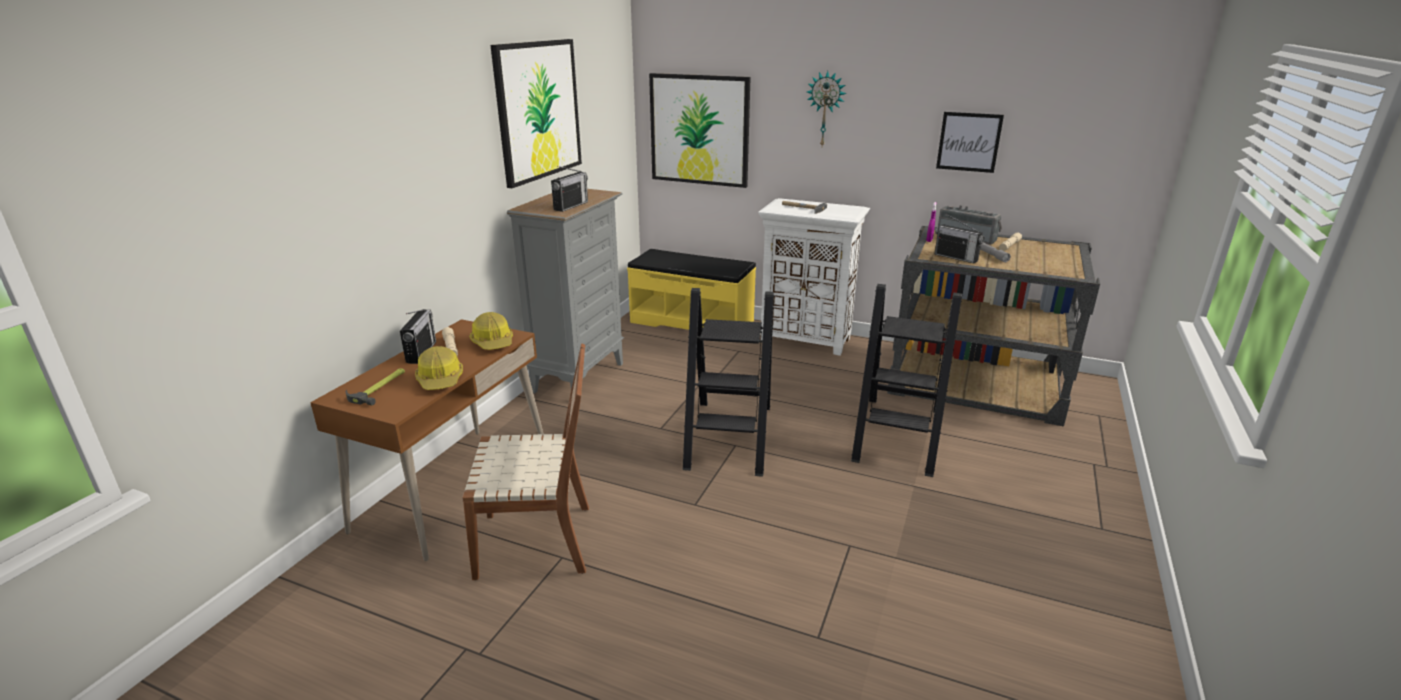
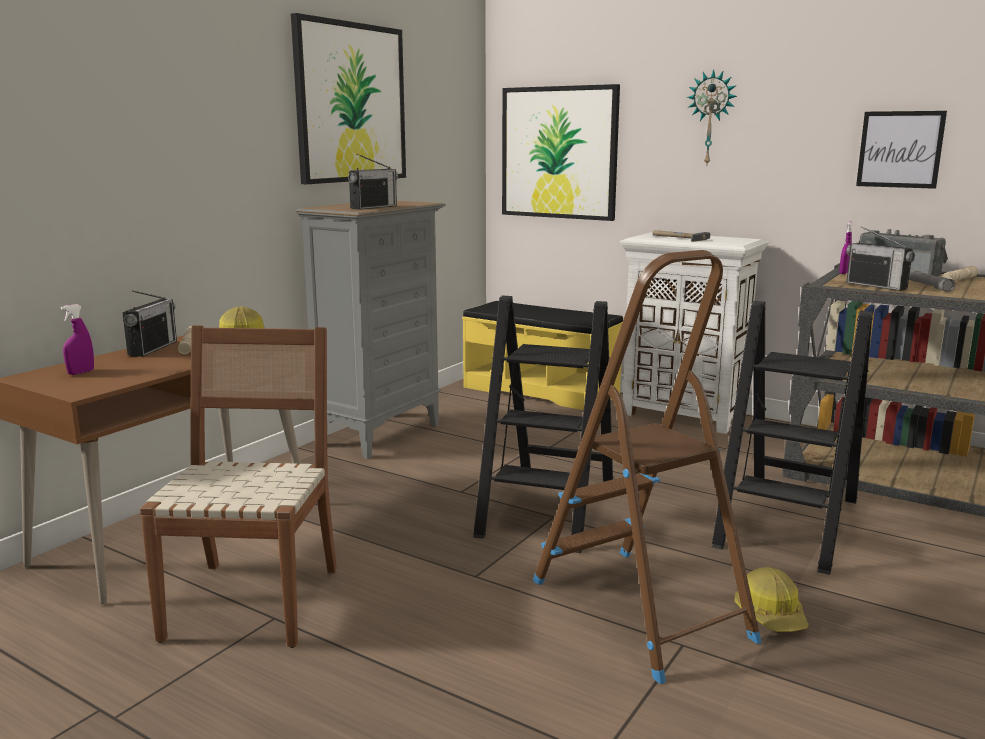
camera: 10 degrees right, 10 degrees down
(380, 388) = (81, 372): hammer -> purple spray bottle
(440, 380) = (156, 370): hard hat -> hard hat (771, 614)
(541, 542) = (255, 599): chair -> chair turned 90 degrees counterclockwise
(813, 519) = (637, 608): none -> brown step ladder

